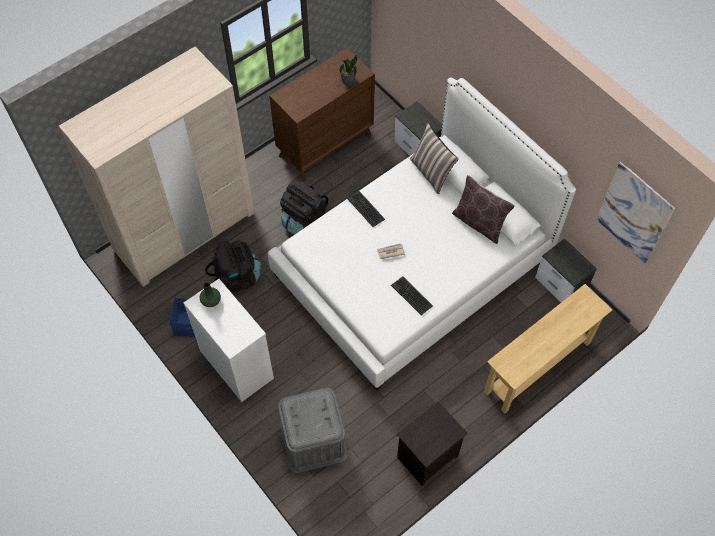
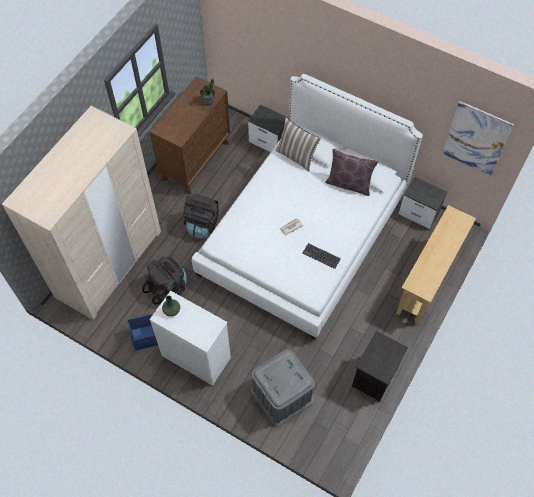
camera: 20 degrees left, 0 degrees up
(366, 209) = (258, 199): keyboard -> none

